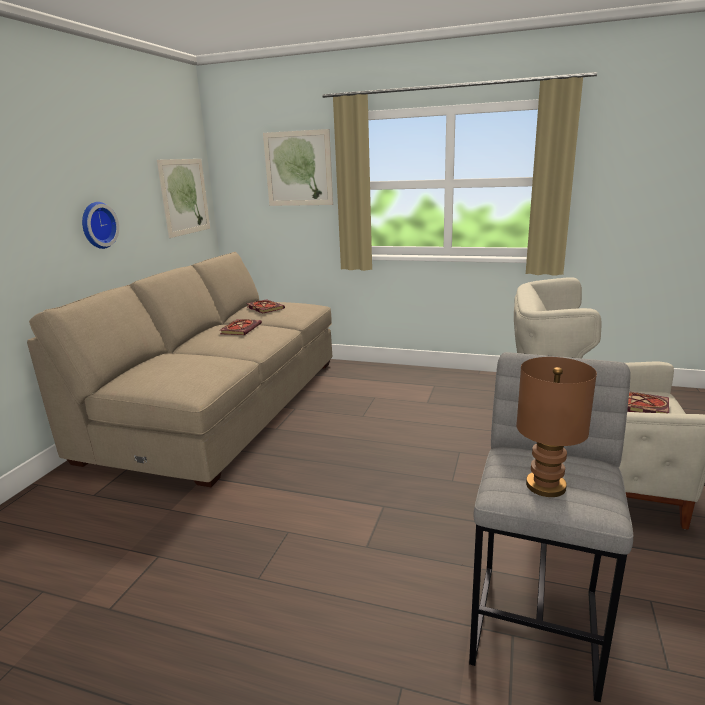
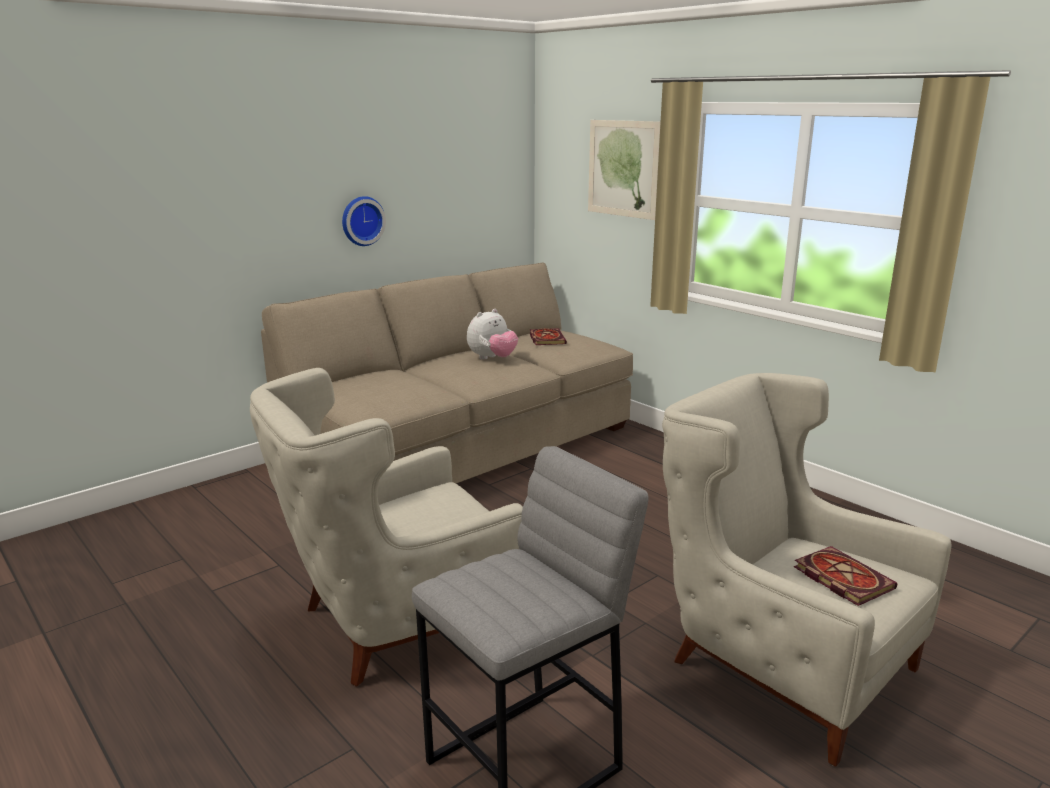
camera: 30 degrees right, 0 degrees up
(184, 197) = (489, 191): picture -> none
(240, 328) = (492, 358): book -> plush toy
(320, 560) = (397, 622): none -> beige armchair
(545, 485) = (484, 590): brown table lamp -> none

